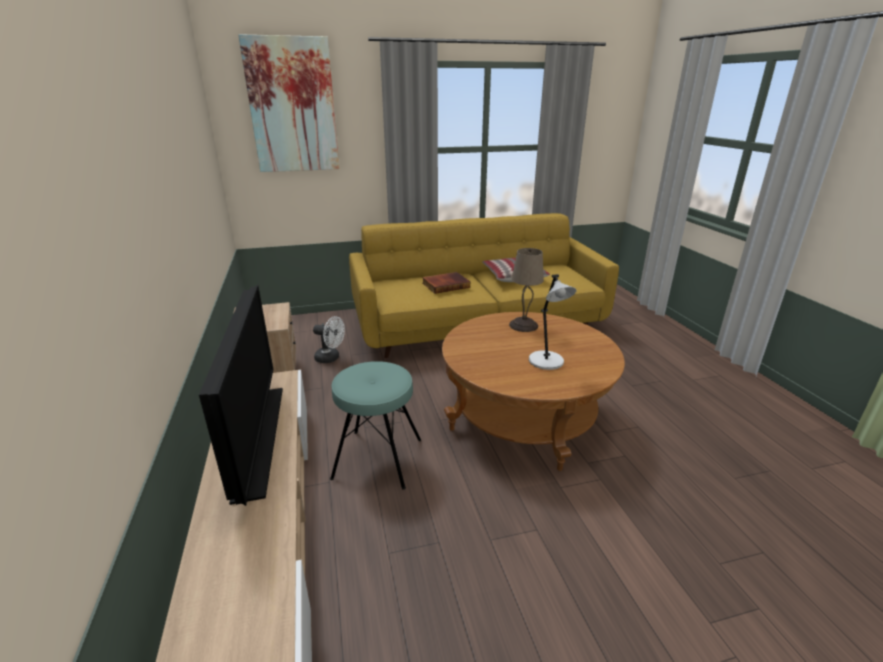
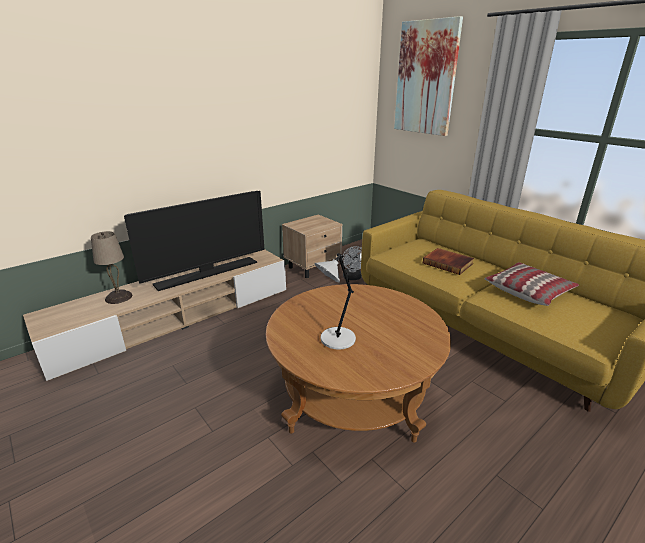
camera: 65 degrees right, 0 degrees up
(378, 458) = (255, 334): turquoise stool -> none
(523, 325) = (401, 314): beige table lamp -> beige table lamp (119, 297)

